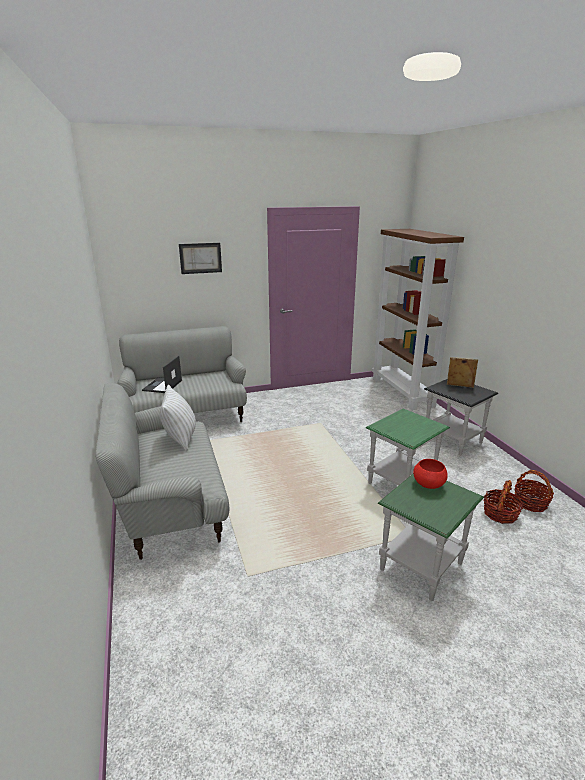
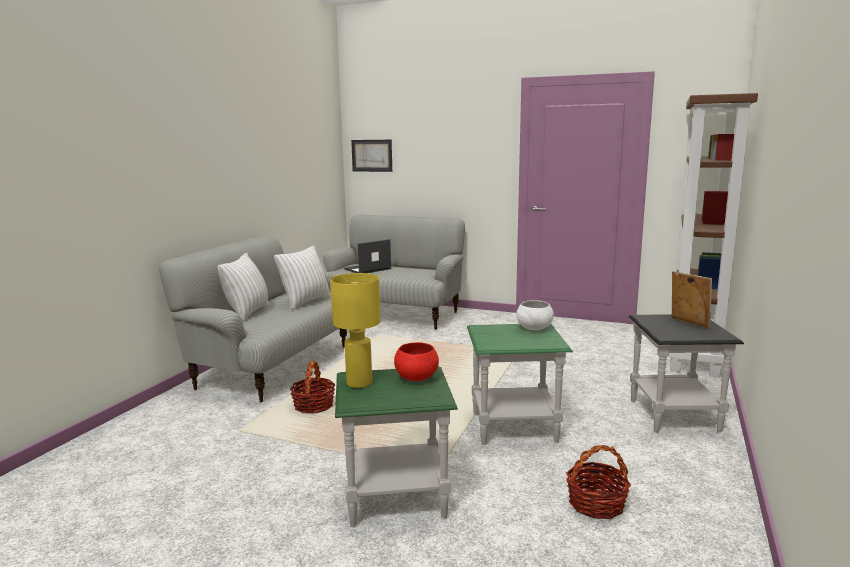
camera: 40 degrees right, 10 degrees down
(152, 468) = (248, 313): none -> white pillow
(200, 258) = (441, 137): picture -> picture (372, 155)
(405, 416) = (534, 328): none -> white bowl
(410, 504) = (359, 383): none -> yellow table lamp
(530, 503) = (673, 515): basket -> basket (314, 406)

